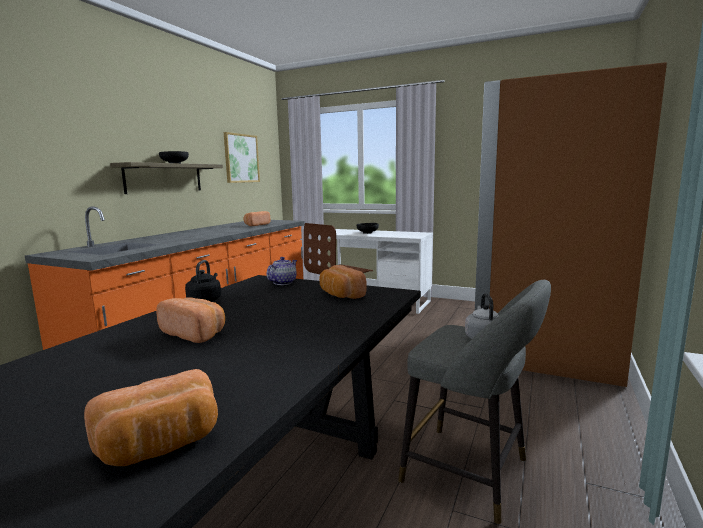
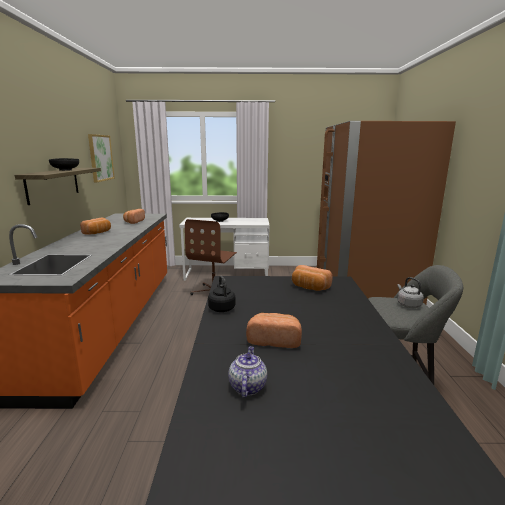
camera: 25 degrees left, 5 degrees up
(161, 445) = (413, 426): bread -> bread (98, 233)
(283, 282) = (249, 281): teapot -> teapot (247, 386)

